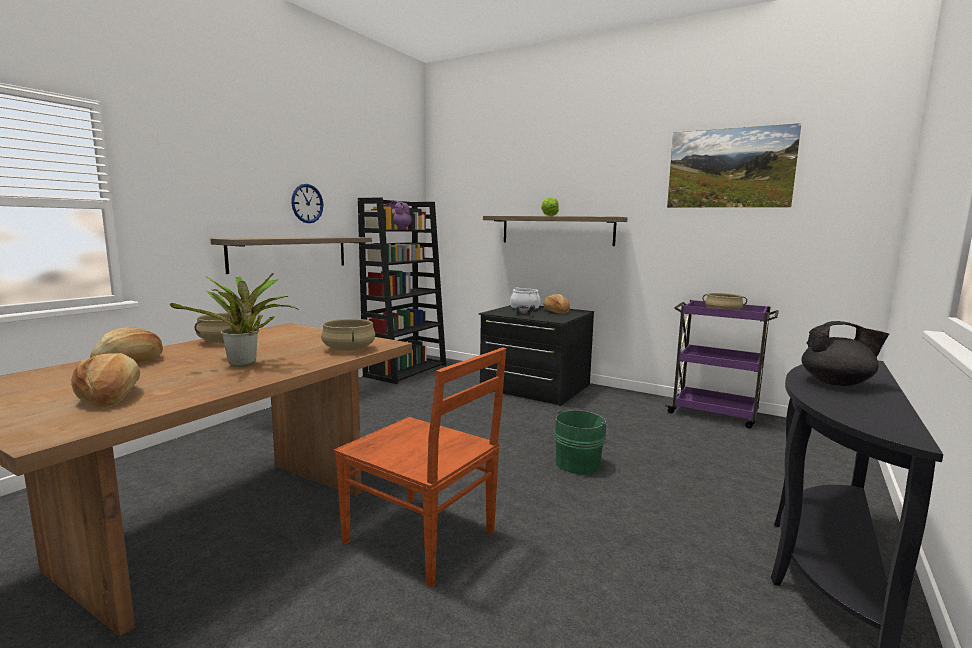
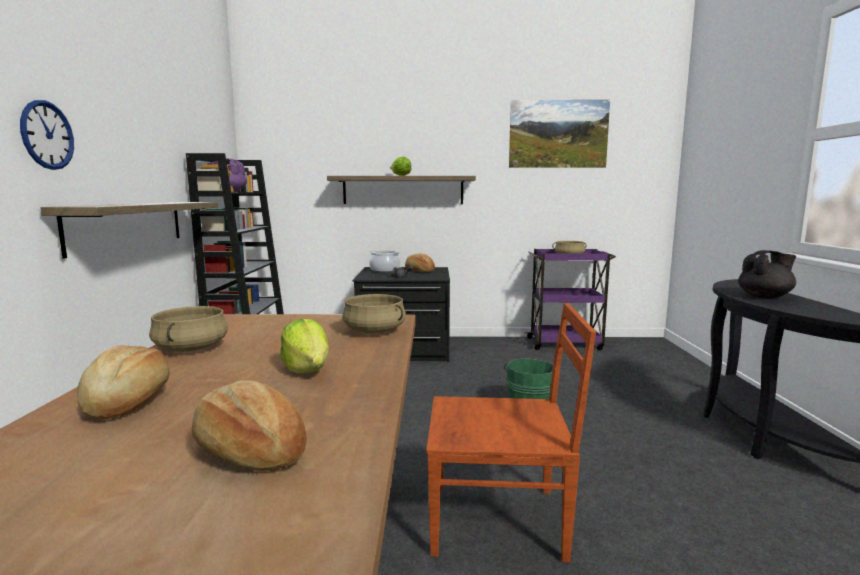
camera: 30 degrees left, 0 degrees up
(245, 364) = (307, 369): potted plant -> lettuce
(307, 203) = (140, 158): wall clock -> wall clock (47, 135)

